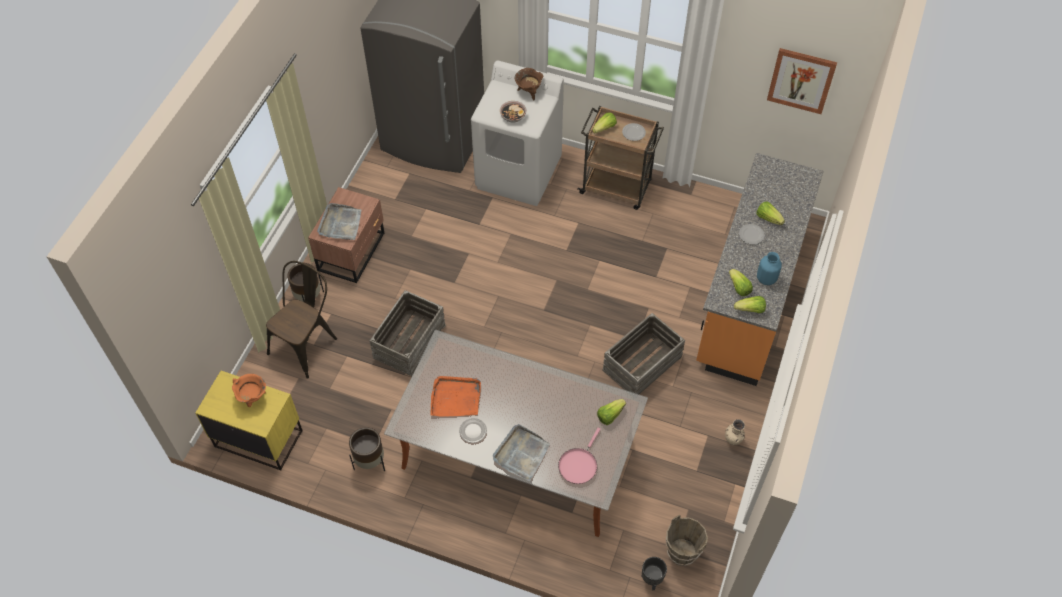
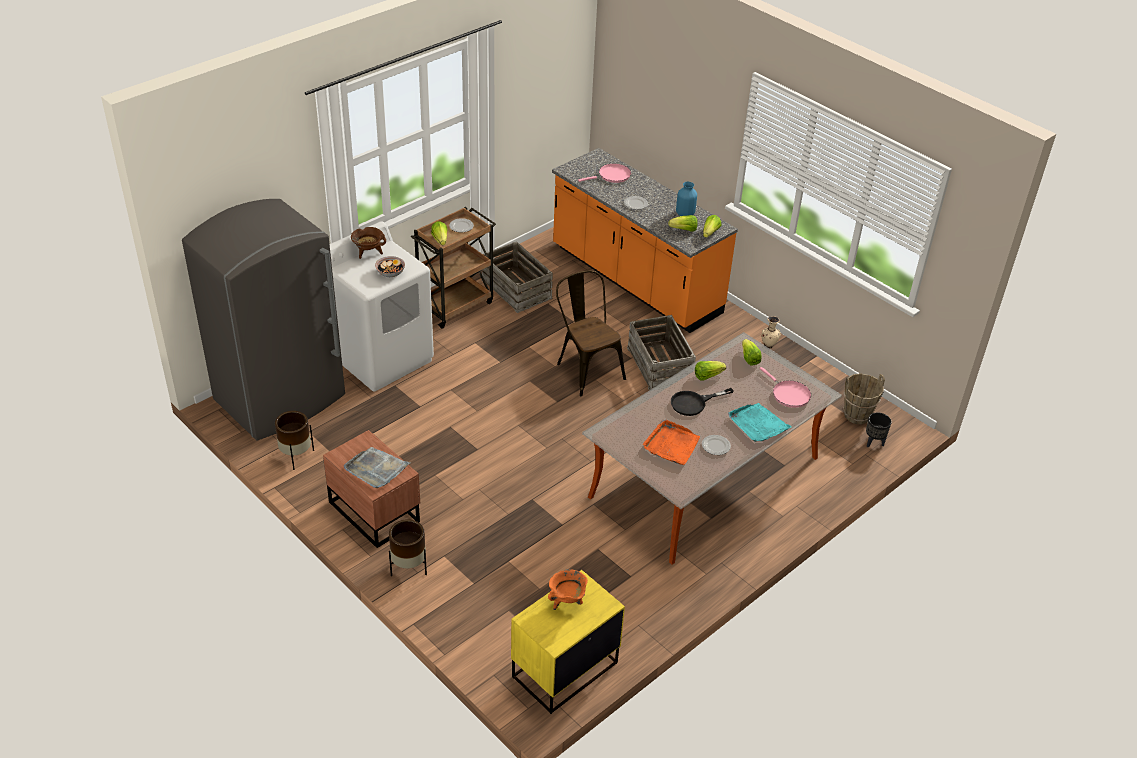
camera: 65 degrees left, 15 degrees down
(307, 343) = (468, 588): brown chair -> brown chair (586, 369)
(370, 462) = (650, 586): brown planter -> brown planter (296, 456)
(409, 341) = (524, 507): crate -> crate (516, 289)
(519, 394) = (694, 403): none -> black frying pan
(521, 454) = (758, 424): grey tray -> turquoise tray
(768, 218) = (625, 190): lettuce -> lettuce (707, 376)
(783, 199) = (612, 176): none -> pink frying pan
(801, 80) = (549, 83): picture -> none

